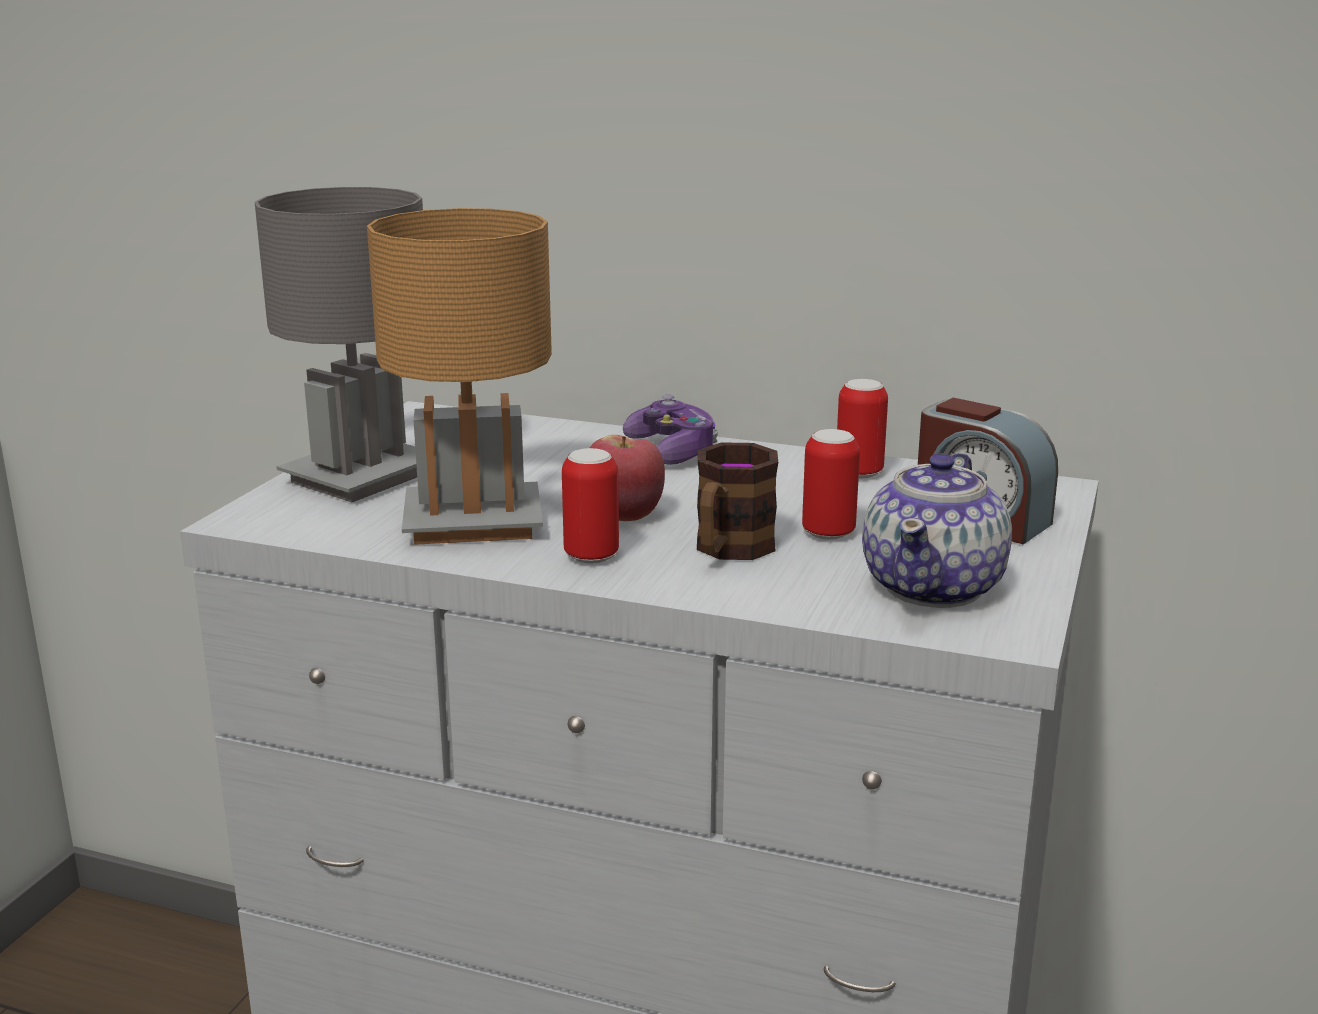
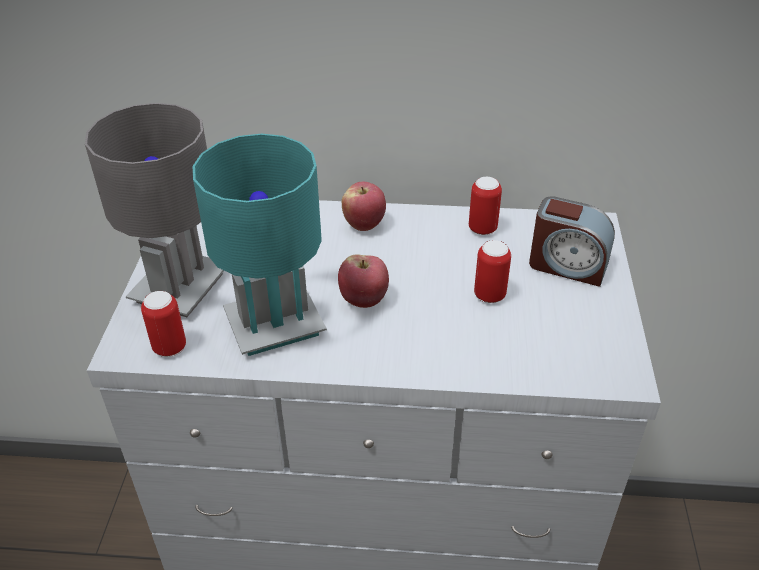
camera: 15 degrees left, 20 degrees up
(473, 523) = (275, 326): brown table lamp -> turquoise table lamp
(591, 556) = (362, 346): can -> can (169, 347)
(672, 451) = (364, 224): game controller -> apple
(728, 551) = (440, 325): mug -> none
(935, 587) = (569, 339): teapot -> none

